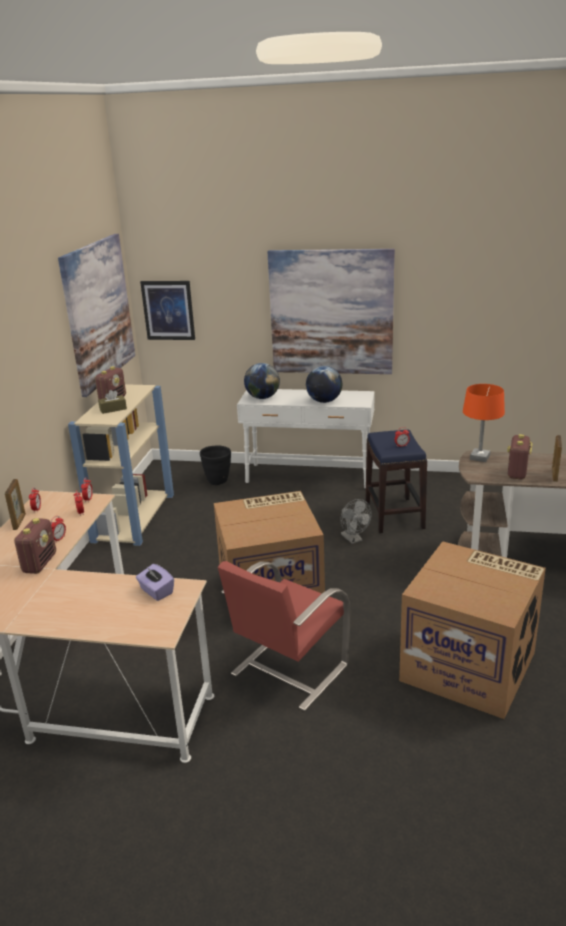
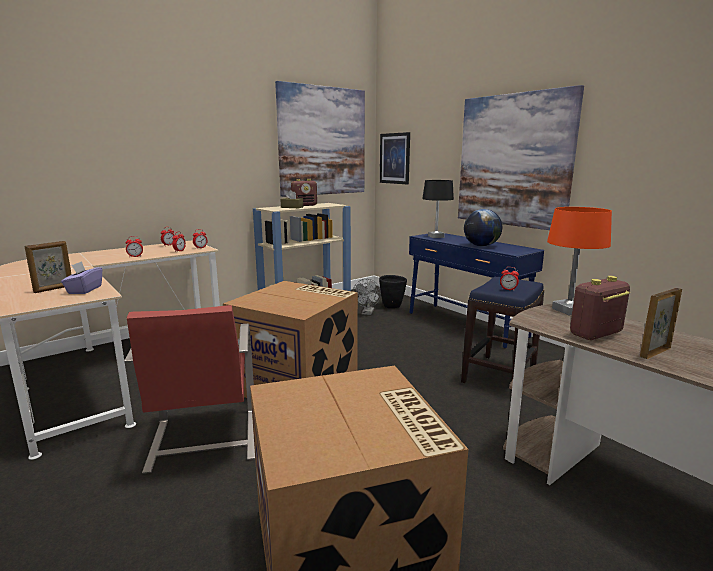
camera: 40 degrees right, 10 degrees down
(19, 522) = (146, 247): picture frame -> picture frame (54, 289)
(39, 563) = (96, 261): radio -> none
(262, 397) = (436, 236): globe -> black table lamp
(287, 670) = (203, 441): red chair -> red chair turned 90 degrees counterclockwise
(308, 477) = (465, 325): white console table -> blue console table
(354, 539) = (430, 377): grey fan -> grey fan (367, 313)

